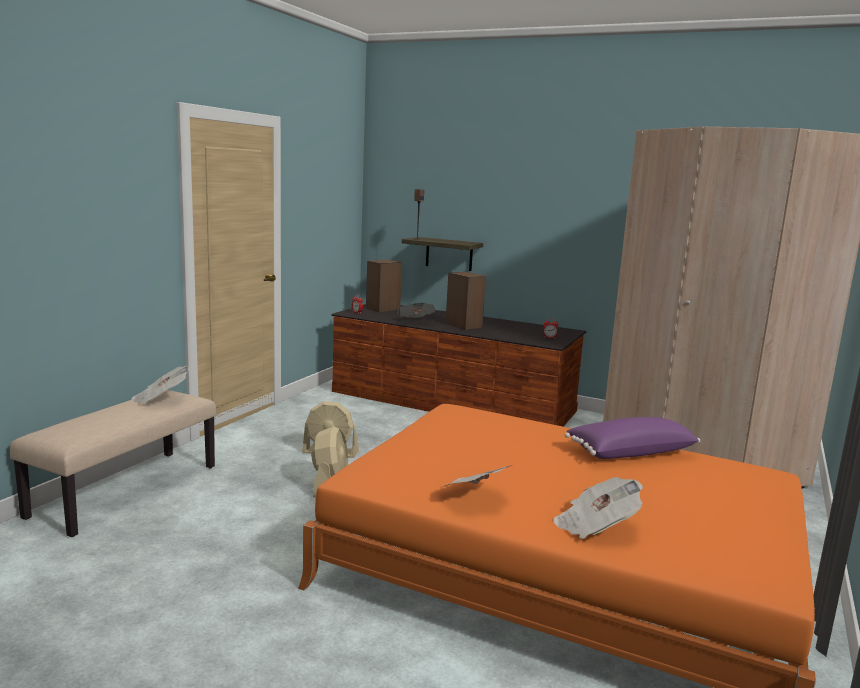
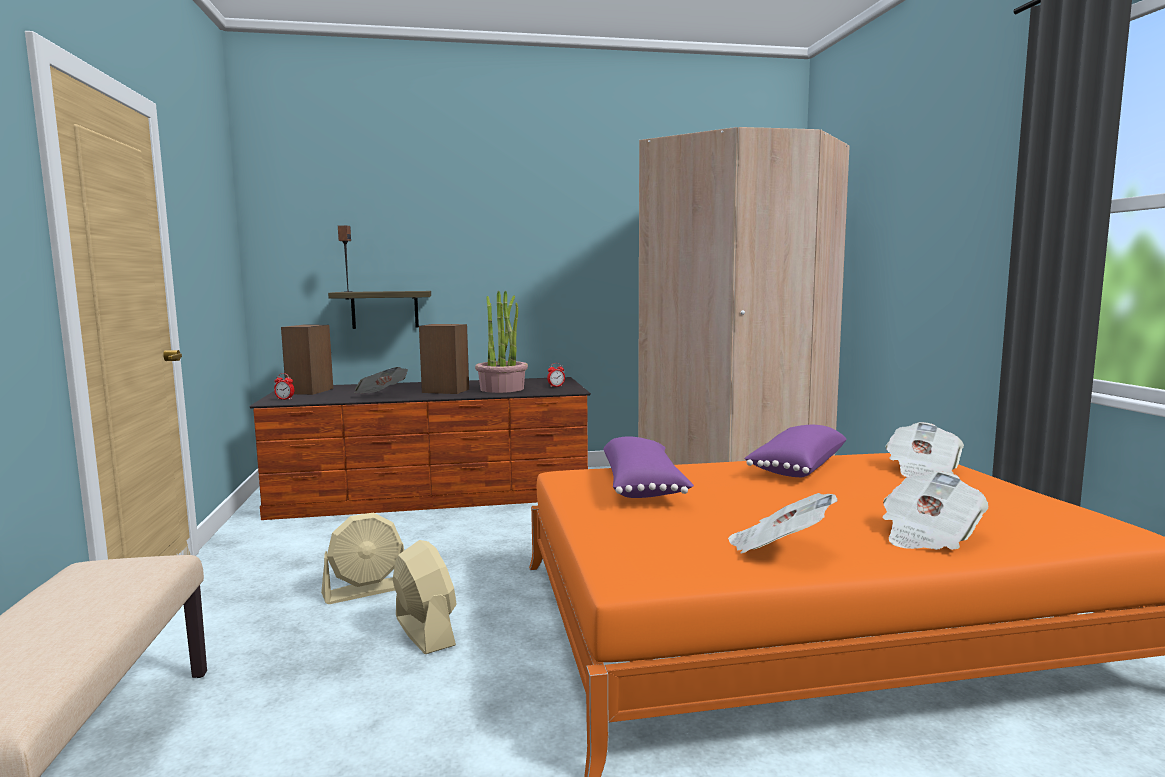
camera: 35 degrees left, 5 degrees down
(161, 399) = (102, 576): newspaper -> newspaper (921, 470)
(482, 431) = (643, 486): none -> purple pillow
(505, 332) = (502, 389): none -> potted plant

